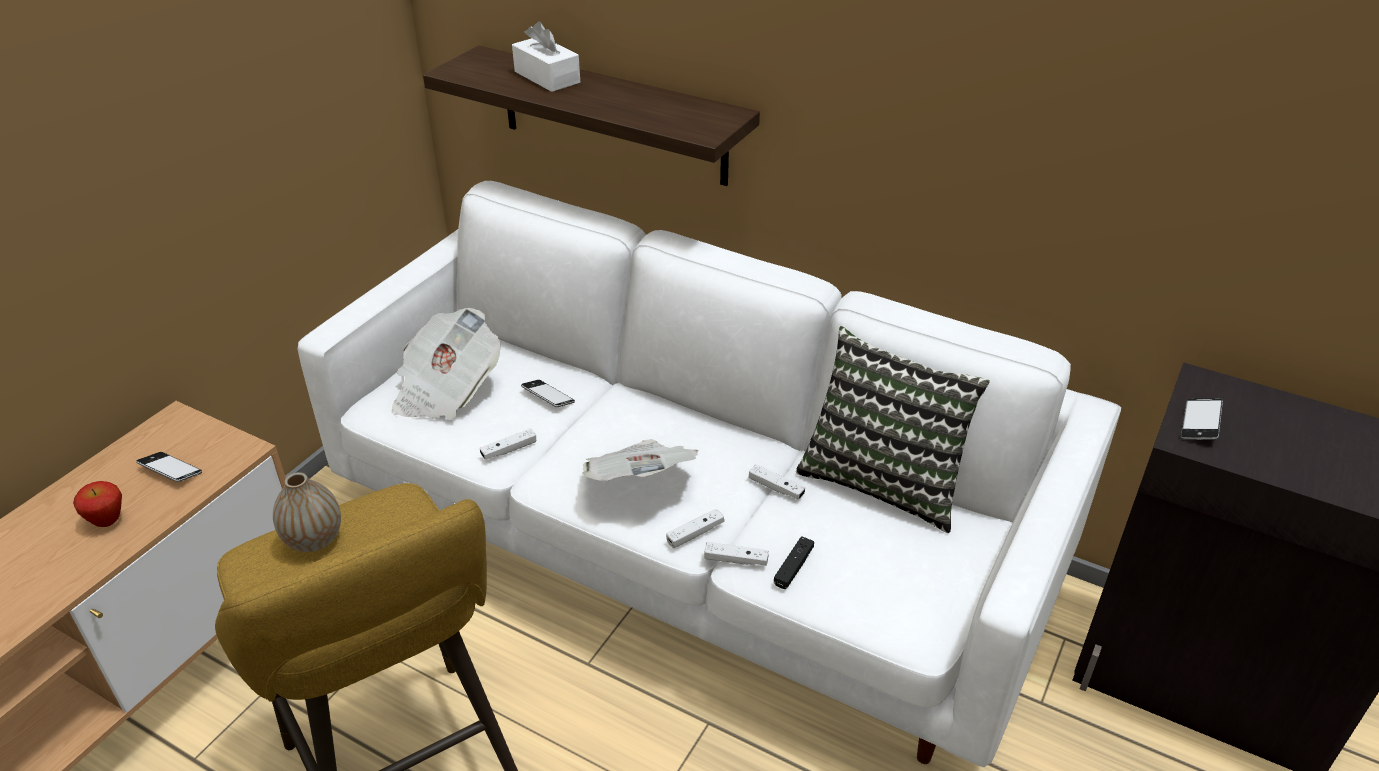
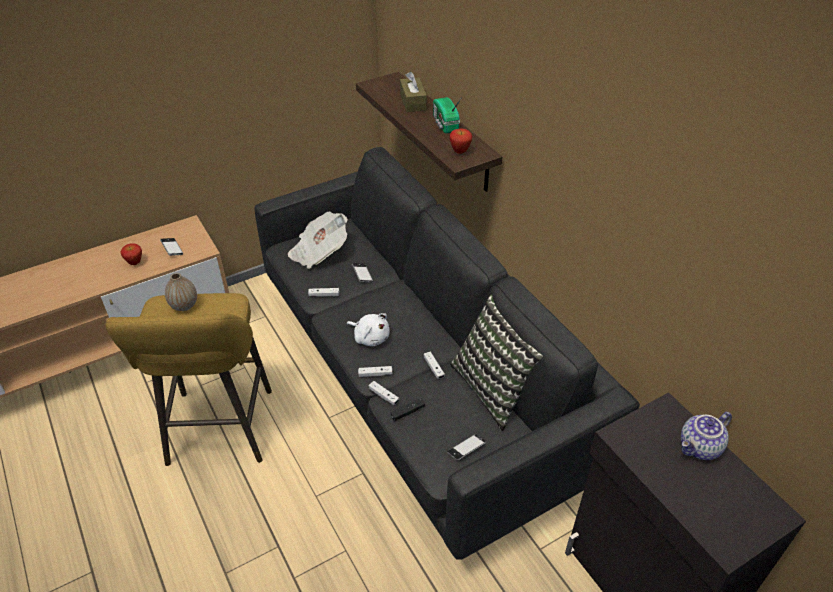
camera: 30 degrees right, 5 degrees up
(547, 77) = (413, 102): white tissue box -> brown tissue box
(629, 93) = (444, 124): none -> radio
(640, 483) = (370, 337): newspaper -> white plush toy
(691, 553) = (417, 385): white sofa -> black sofa
(693, 121) = (460, 152): none -> apple
(1200, 423) = (637, 430): phone -> phone (466, 449)
(1287, 413) = (700, 448): none -> teapot

